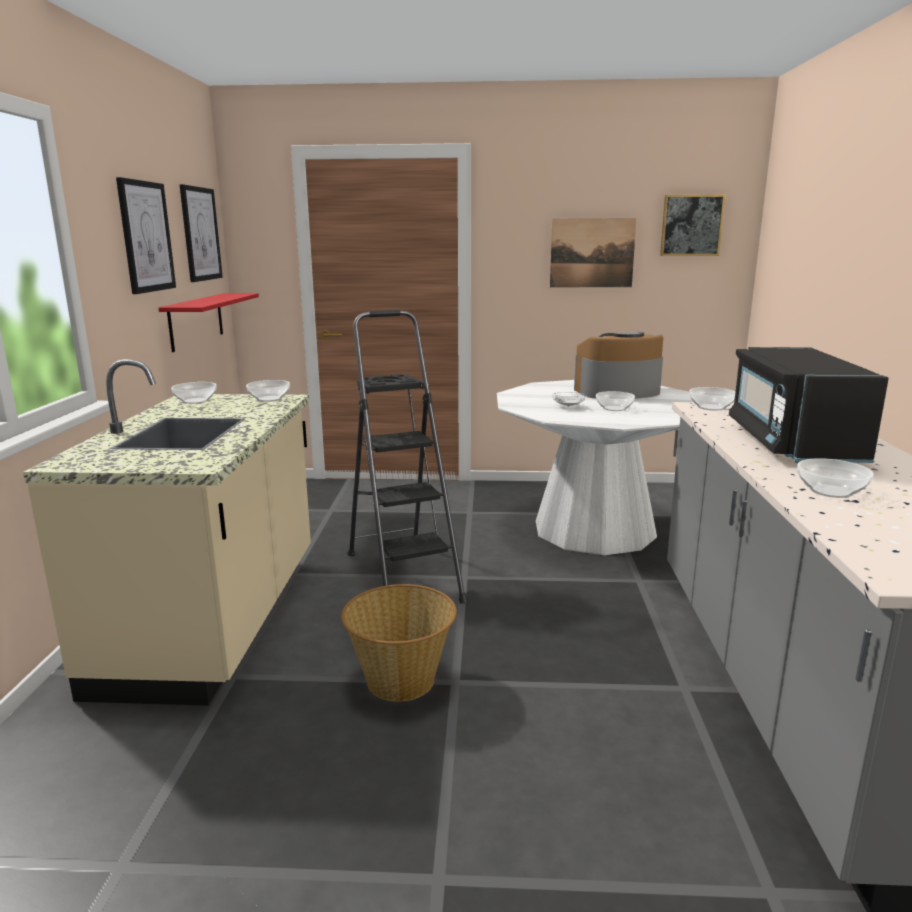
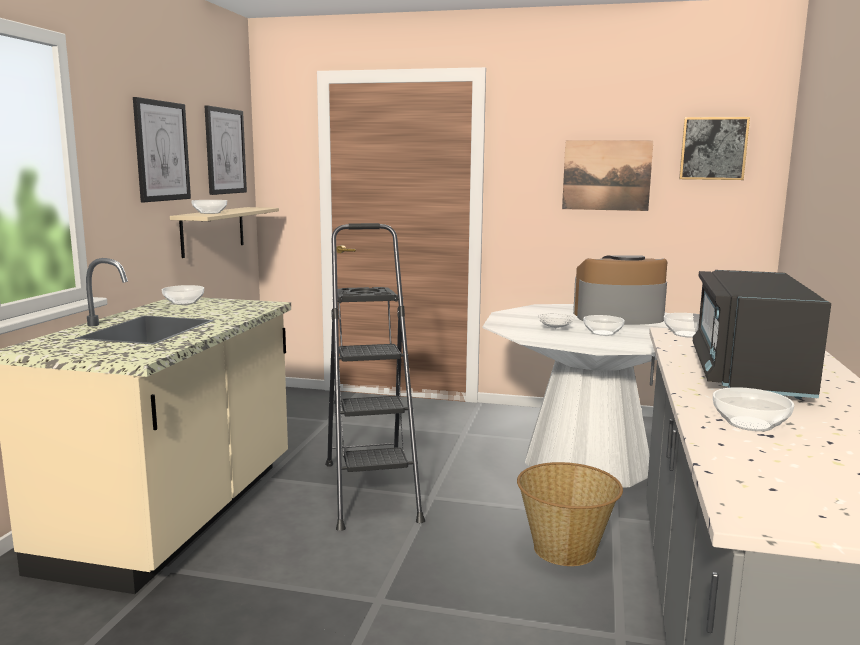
camera: 10 degrees right, 5 degrees down
(196, 321) = (213, 231): red shelf -> beige shelf
(269, 399) = (251, 304): bowl -> bowl (209, 213)
(401, 681) = (325, 593): basket -> basket (565, 550)

